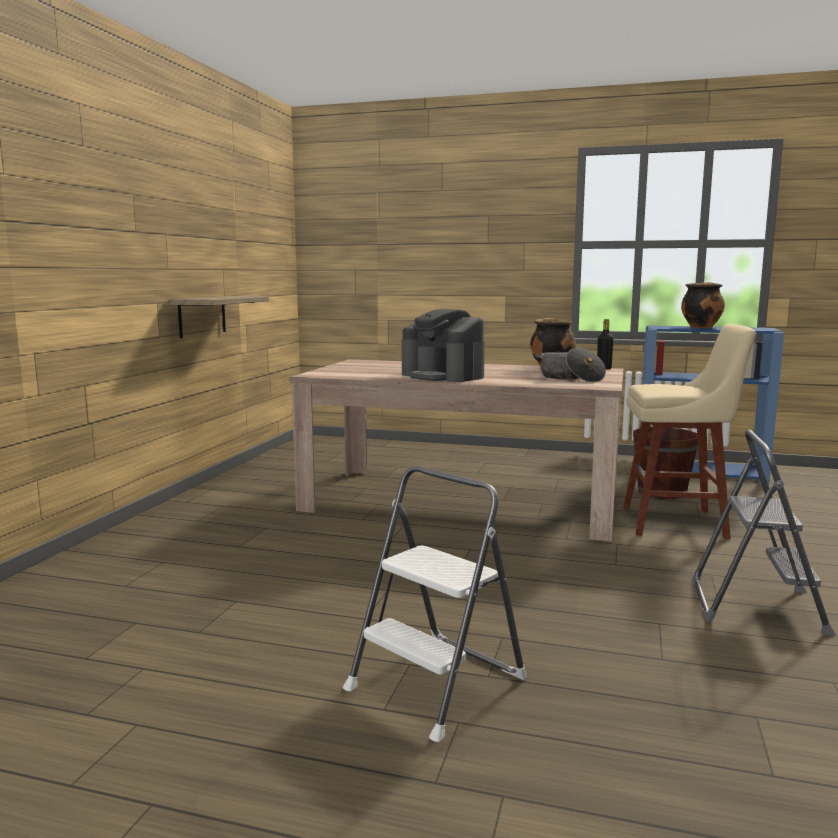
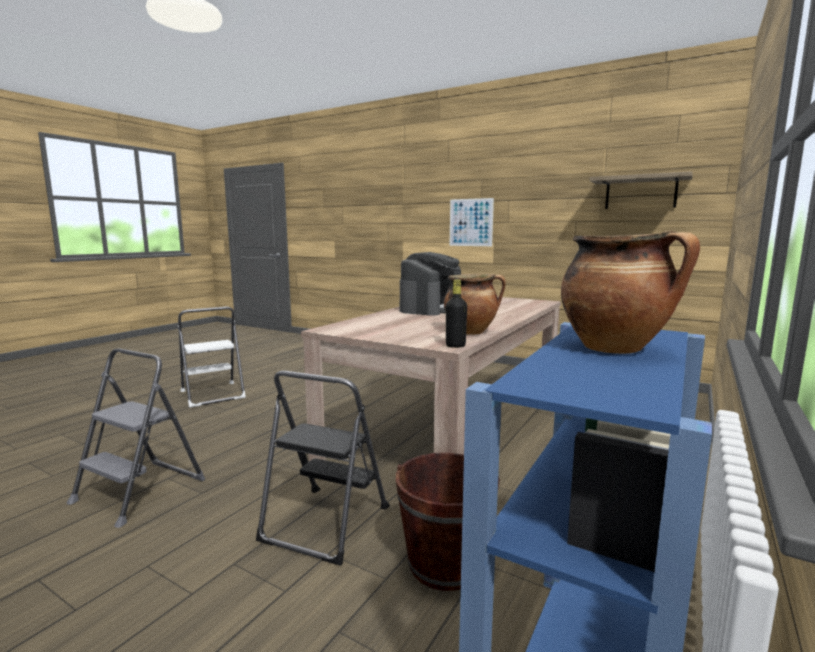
camera: 105 degrees right, 0 degrees up
(130, 268) = (471, 222): none -> picture
(202, 316) = (538, 254): shelf -> shelf (640, 193)
(443, 376) = (431, 309): coffee machine -> coffee machine turned 150 degrees clockwise
(569, 378) = (388, 328): cooking pot -> none
(677, 523) = (322, 525): beige stool -> black step ladder

